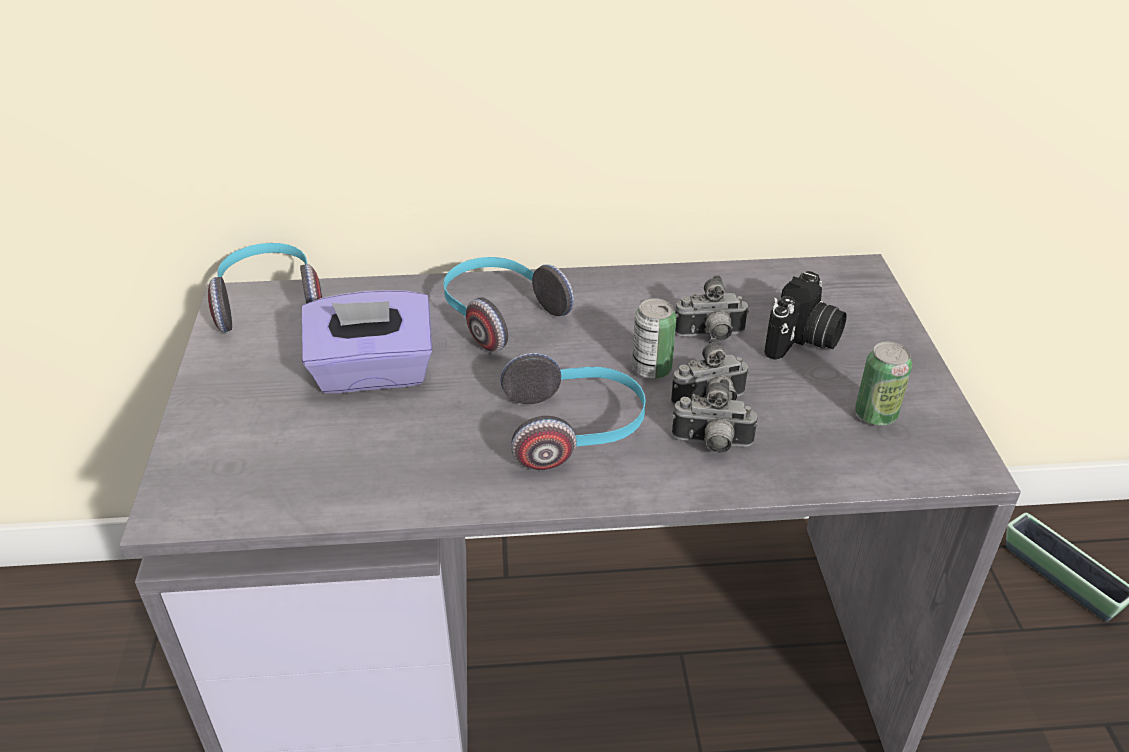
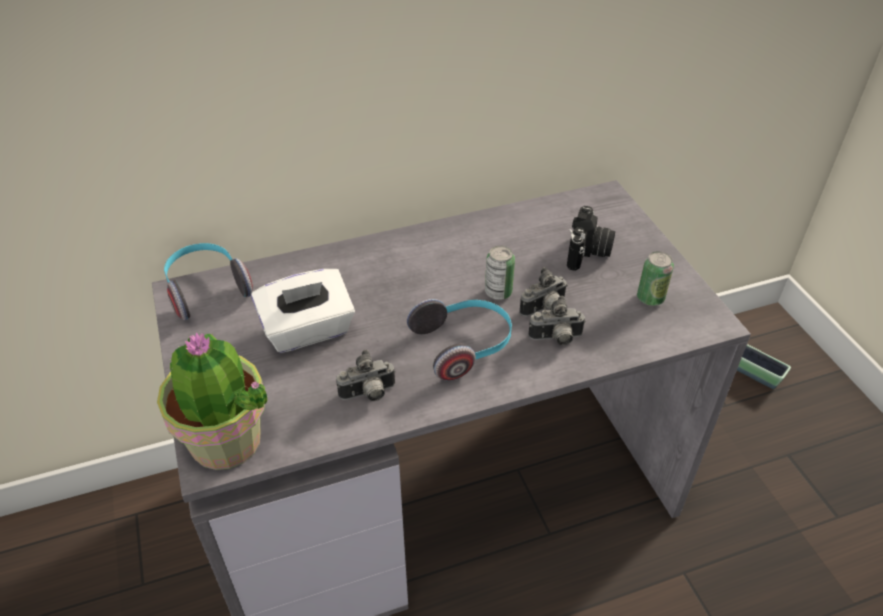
camera: 15 degrees left, 5 degrees up
(205, 490) = (226, 442): none -> potted plant
(373, 373) = (308, 331): purple tissue box -> white tissue box
(499, 315) = (379, 270): headphones -> none
(710, 336) = (528, 261): camera -> camera (368, 394)

